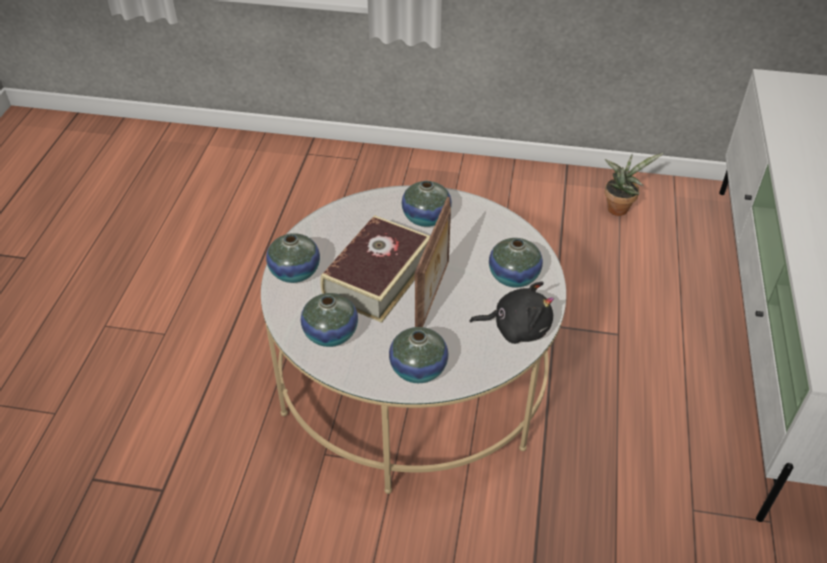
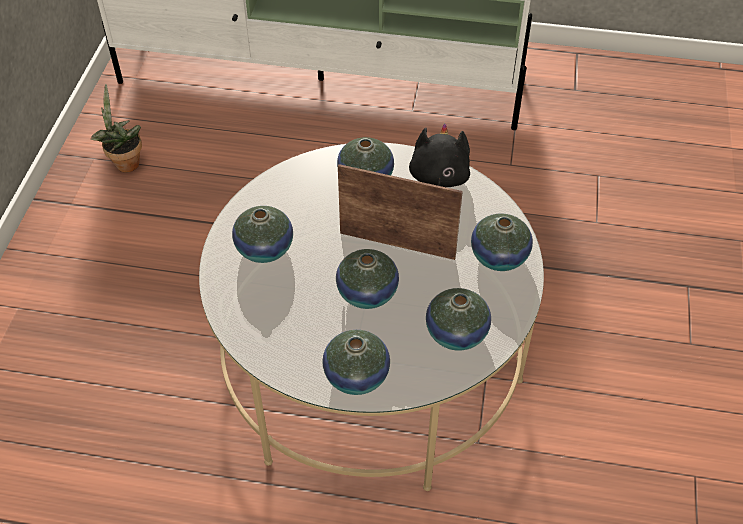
camera: 90 degrees left, 5 degrees up
(377, 278) = (367, 293): book -> vase

